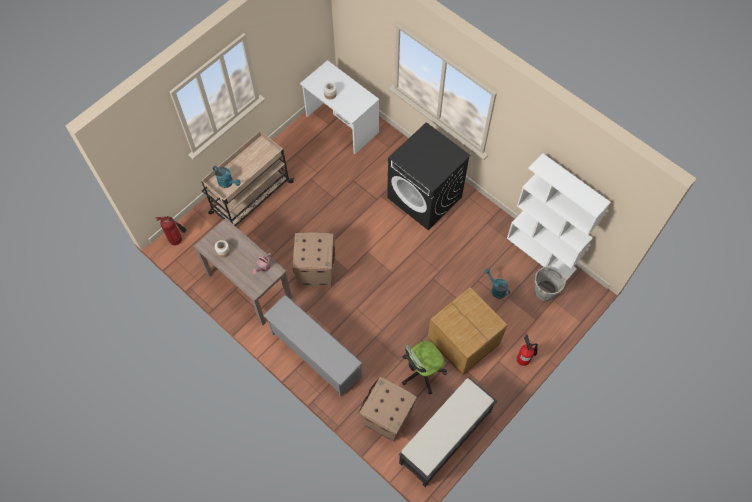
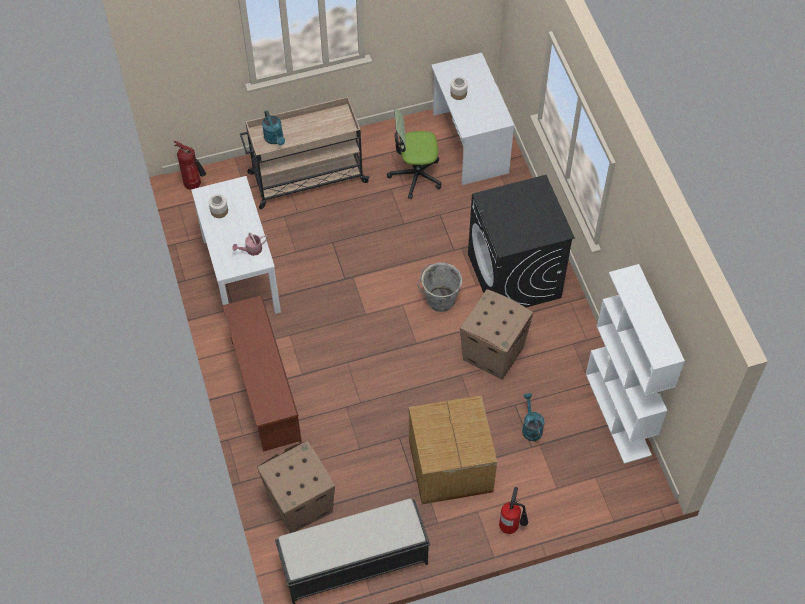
camera: 30 degrees right, 5 degrees down
(248, 285) = (240, 274): brown console table -> white console table
(315, 355) = (264, 390): grey shoe rack -> brown shoe rack
(316, 271) = (328, 296): cardboard box -> cardboard box (493, 352)
(422, 371) = (376, 474): office chair -> office chair (415, 175)
(544, 292) = (590, 461): grey bucket -> grey bucket (439, 300)

